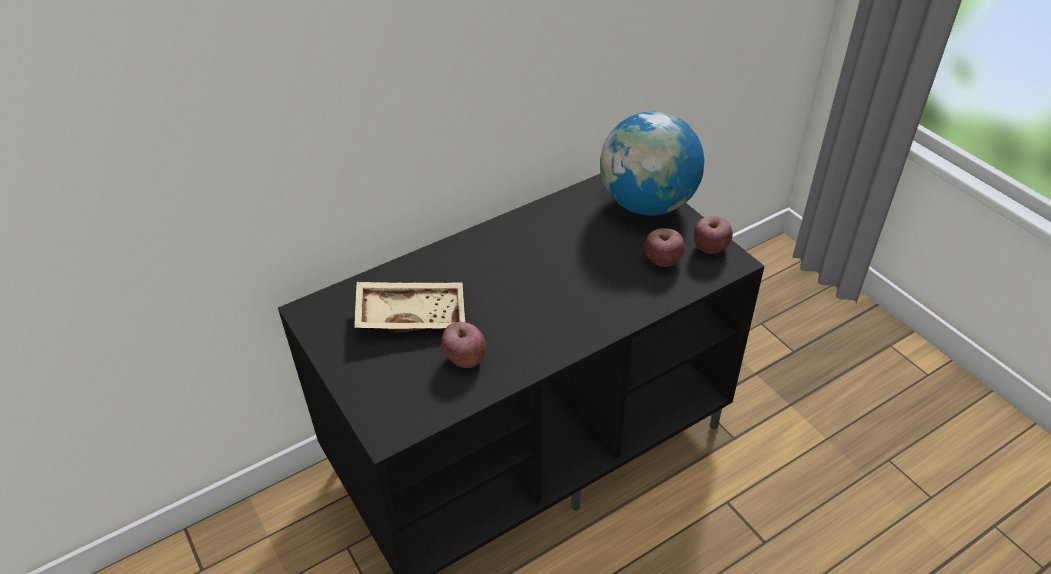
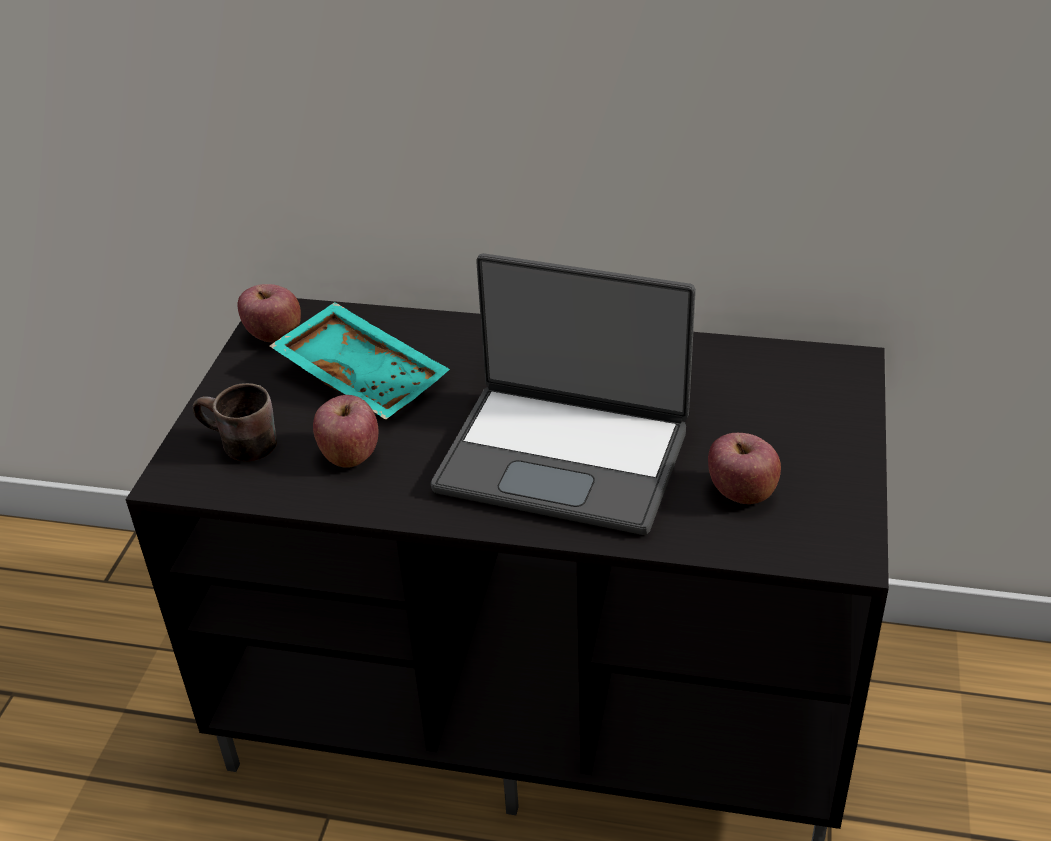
camera: 45 degrees right, 5 degrees down
(397, 394) = (238, 447): none -> brown mug
(412, 314) = (364, 376): beige tray -> turquoise tray
(569, 292) = (564, 457): none -> laptop
(647, 204) = (823, 412): globe -> none
(710, 248) = (835, 517): apple -> apple (274, 335)

